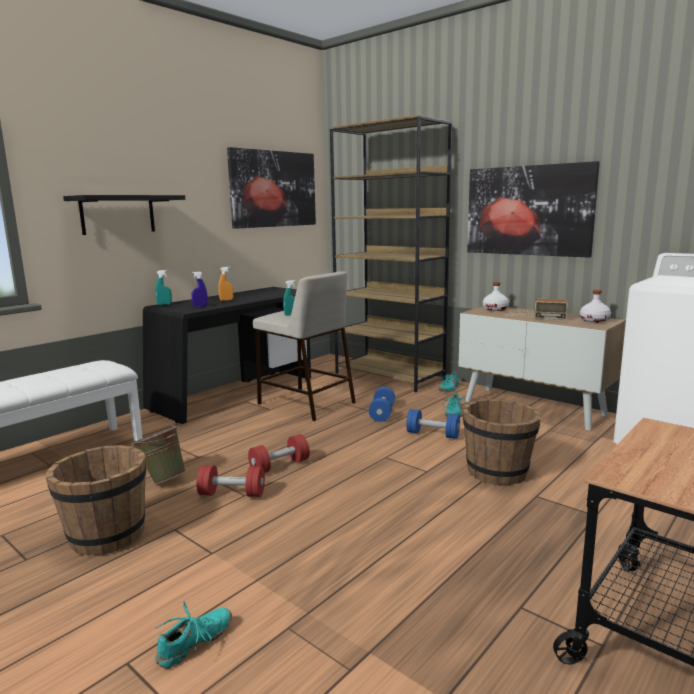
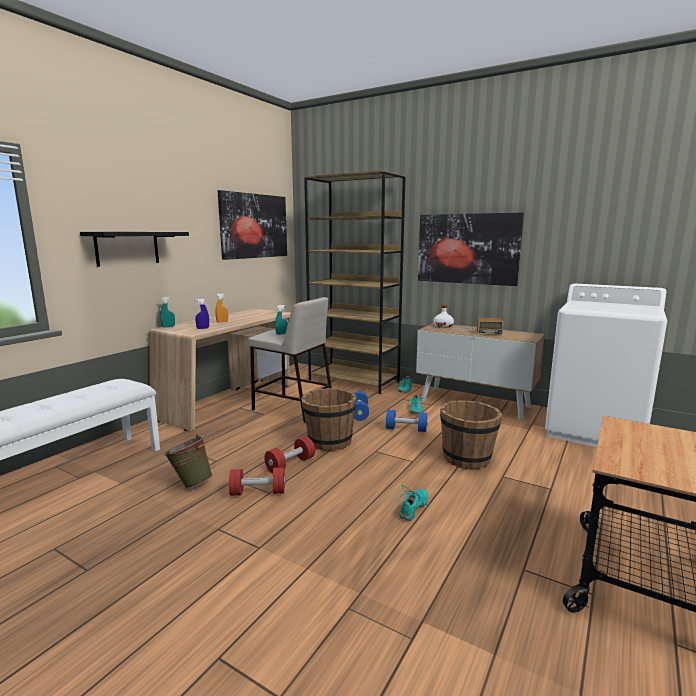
camera: 10 degrees left, 0 degrees up
(106, 536) = (157, 540): brown bucket -> brown bucket (329, 442)
(195, 643) = (274, 632): turquoise shoe -> turquoise shoe (414, 509)
(236, 394) = (230, 401): black desk -> beige desk
(594, 320) = (522, 335): white bottle -> none

